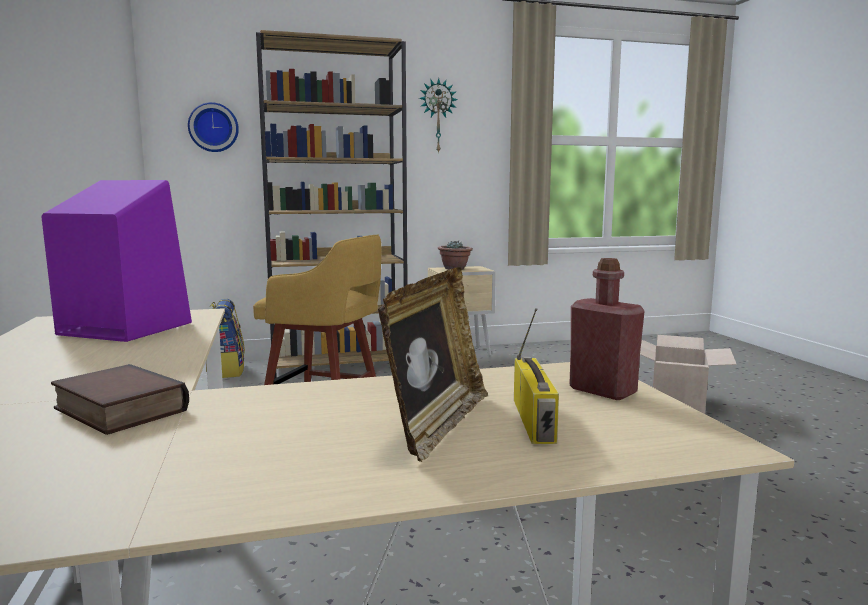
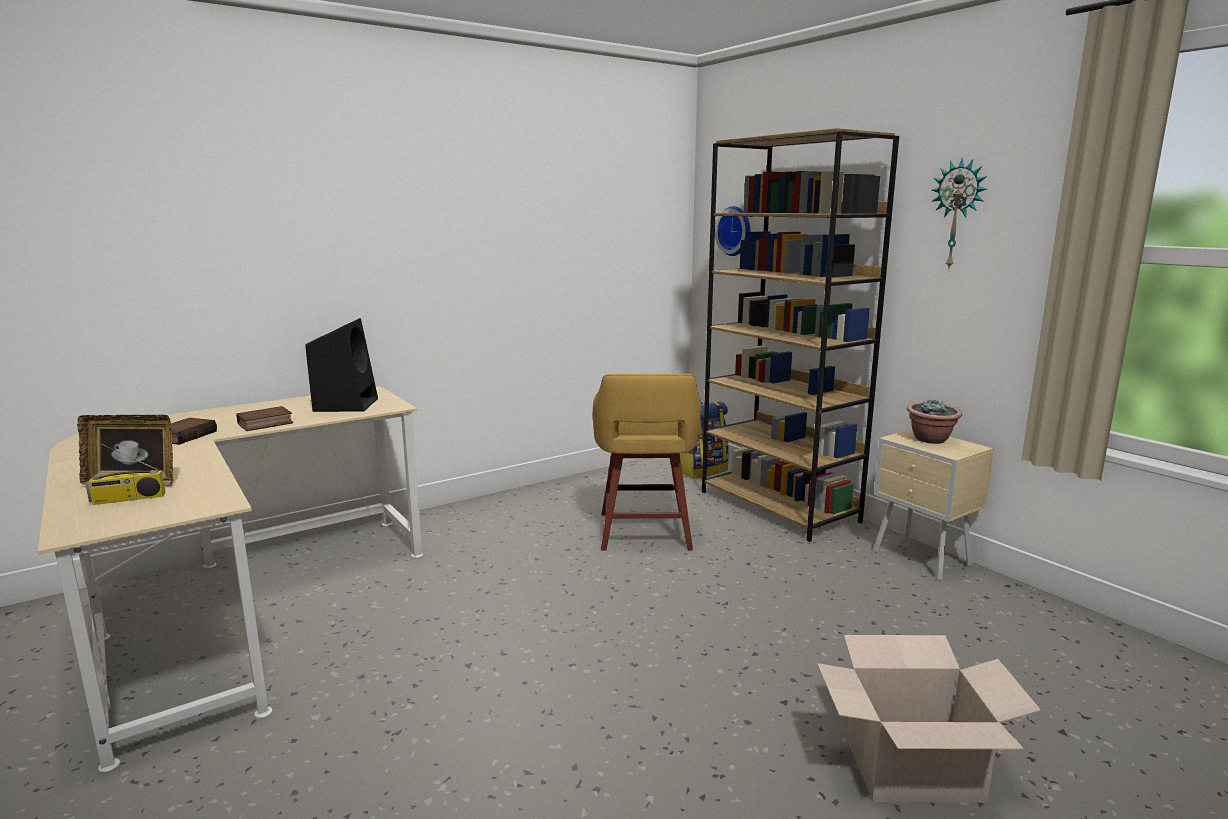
camera: 70 degrees right, 5 degrees up
(122, 328) = (346, 404): purple speaker -> black speaker
(151, 362) = (265, 424): none -> book
(602, 391) = (173, 510): red bottle -> none

